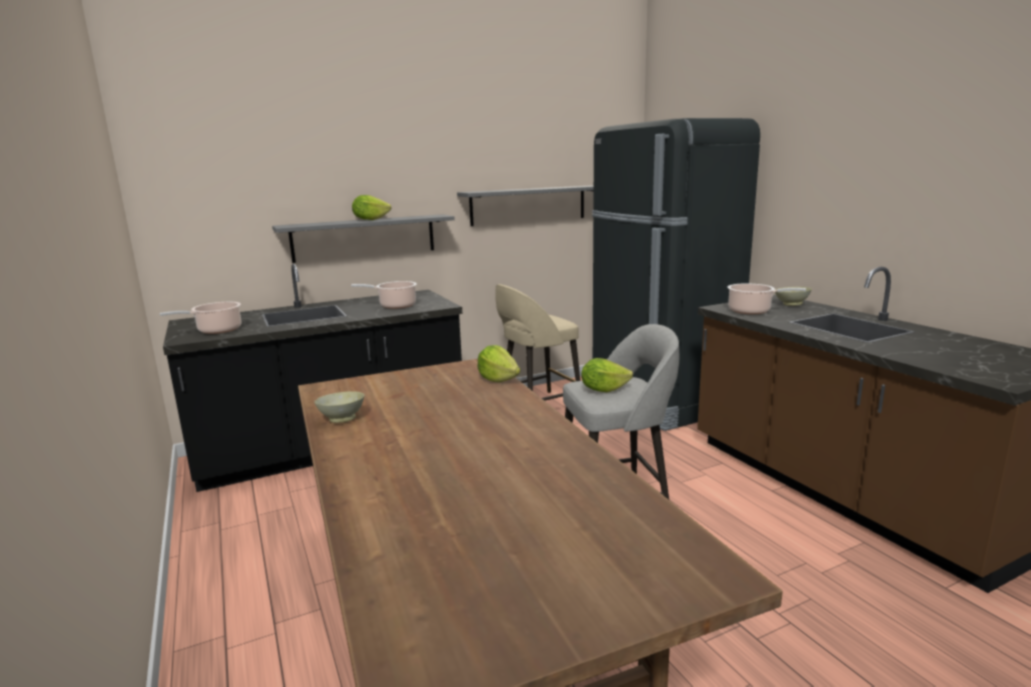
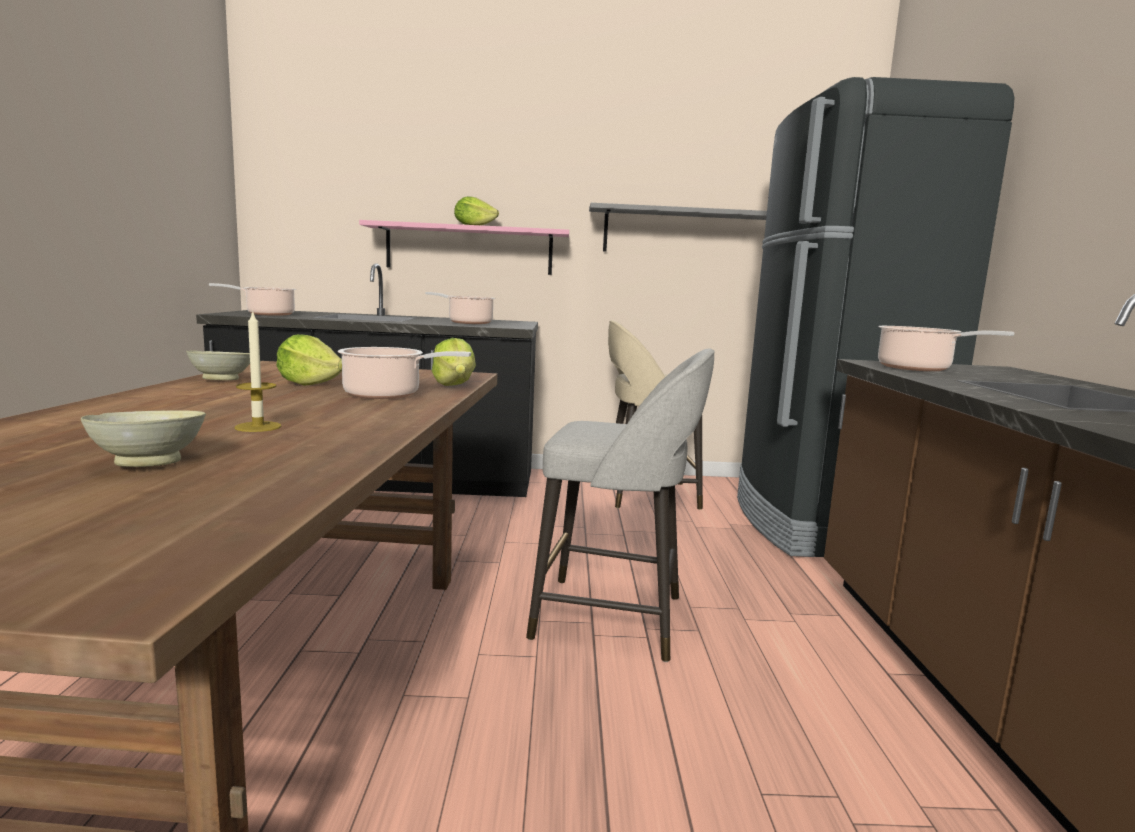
camera: 25 degrees right, 5 degrees down
(364, 238) = (469, 249): grey shelf -> pink shelf
(486, 403) = (387, 395): none -> cooking pot
(498, 459) = (258, 427): none -> candle
(603, 389) = (599, 429): lettuce -> lettuce (309, 384)
(791, 304) = (1008, 373): beige bowl -> beige bowl (151, 463)

